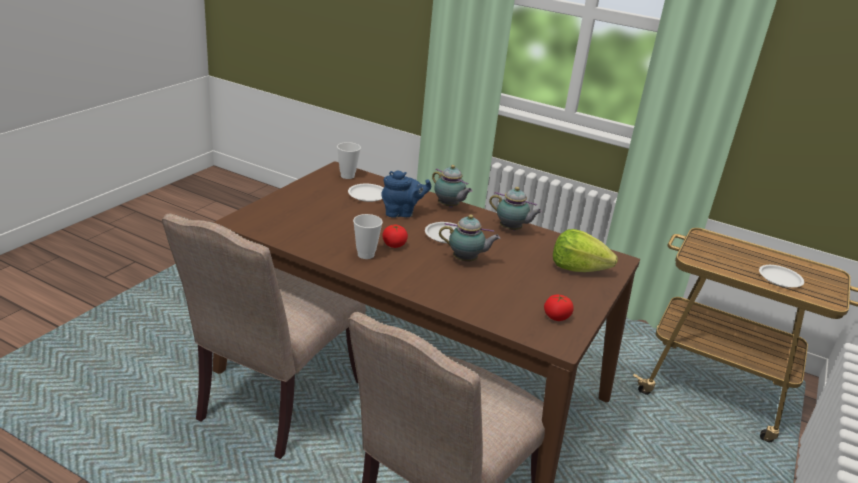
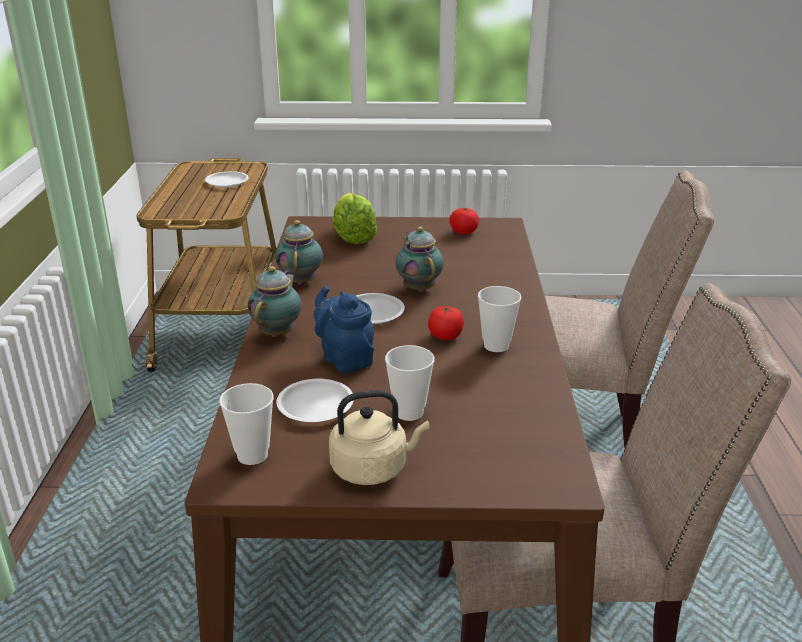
camera: 115 degrees left, 0 degrees up
(306, 192) = (373, 468): none -> beige kettle
(334, 211) = (409, 412): none -> cup

